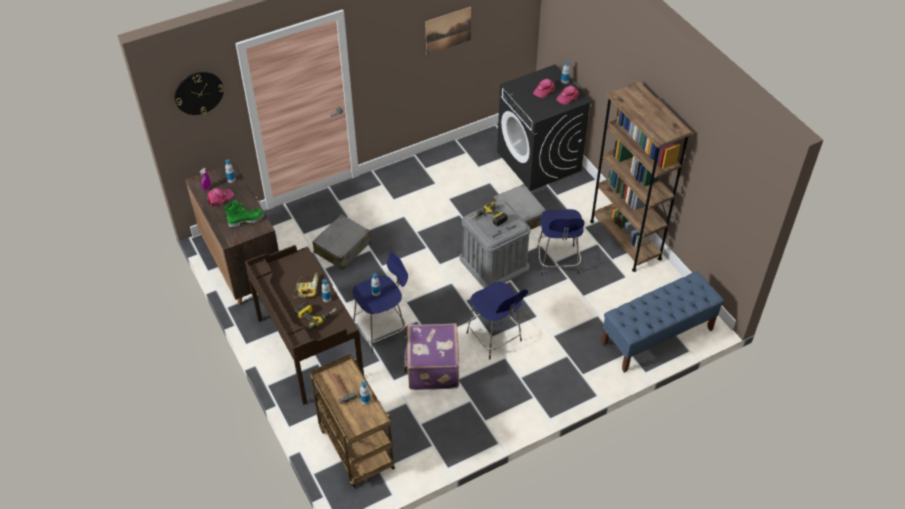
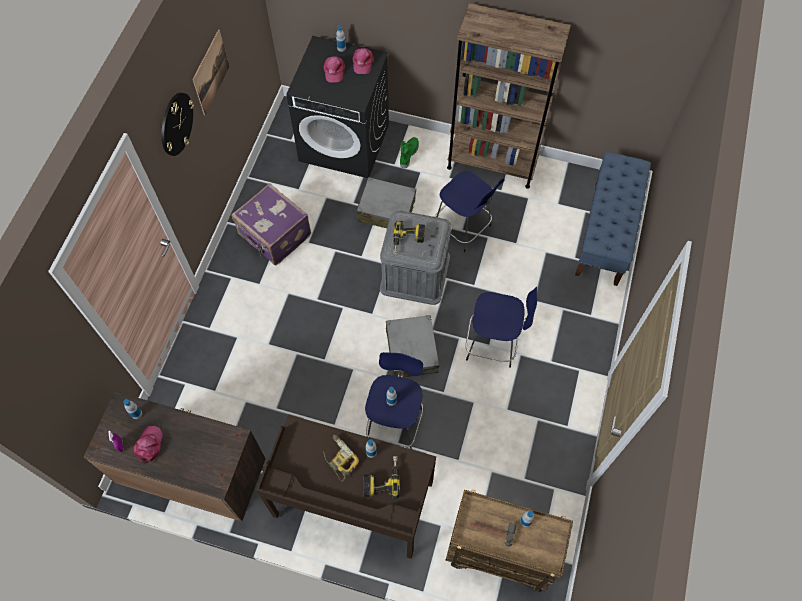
camera: 45 degrees left, 15 degrees up
(199, 93) = (43, 361): wall clock -> wall clock (176, 124)
(246, 220) = (208, 445): green boot -> green boot (408, 154)
(343, 248) = (269, 373): grey suitcase -> grey suitcase (411, 351)
(431, 368) = (476, 419): purple suitcase -> purple suitcase (274, 236)

